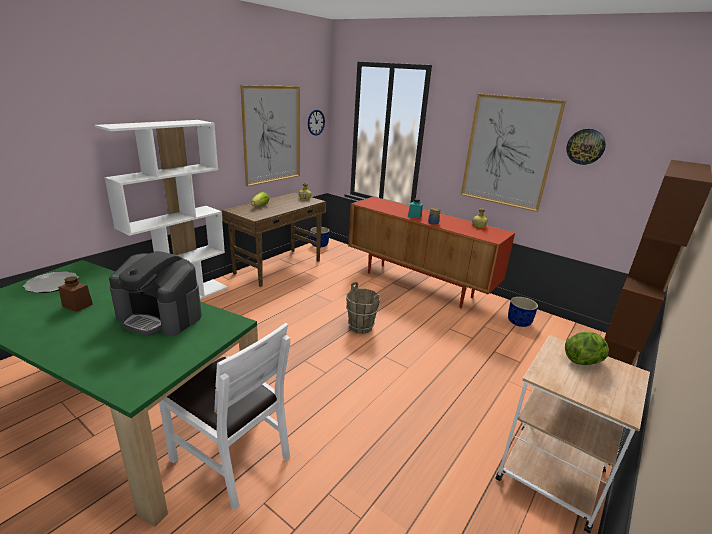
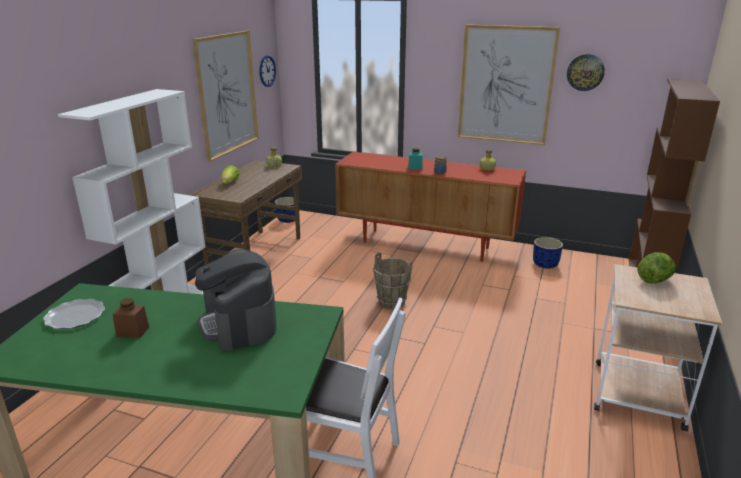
camera: 15 degrees left, 0 degrees up
(160, 316) = (239, 323): coffee machine -> coffee machine turned 60 degrees clockwise

